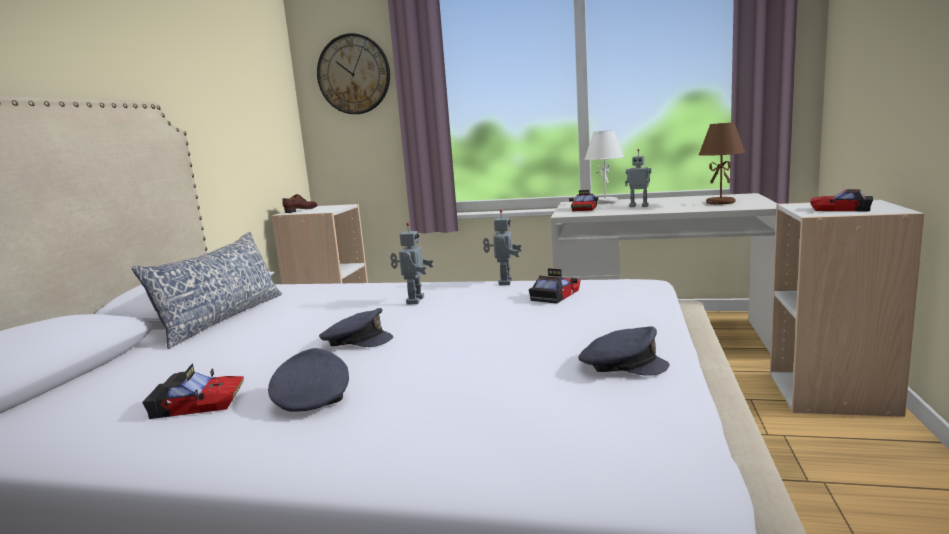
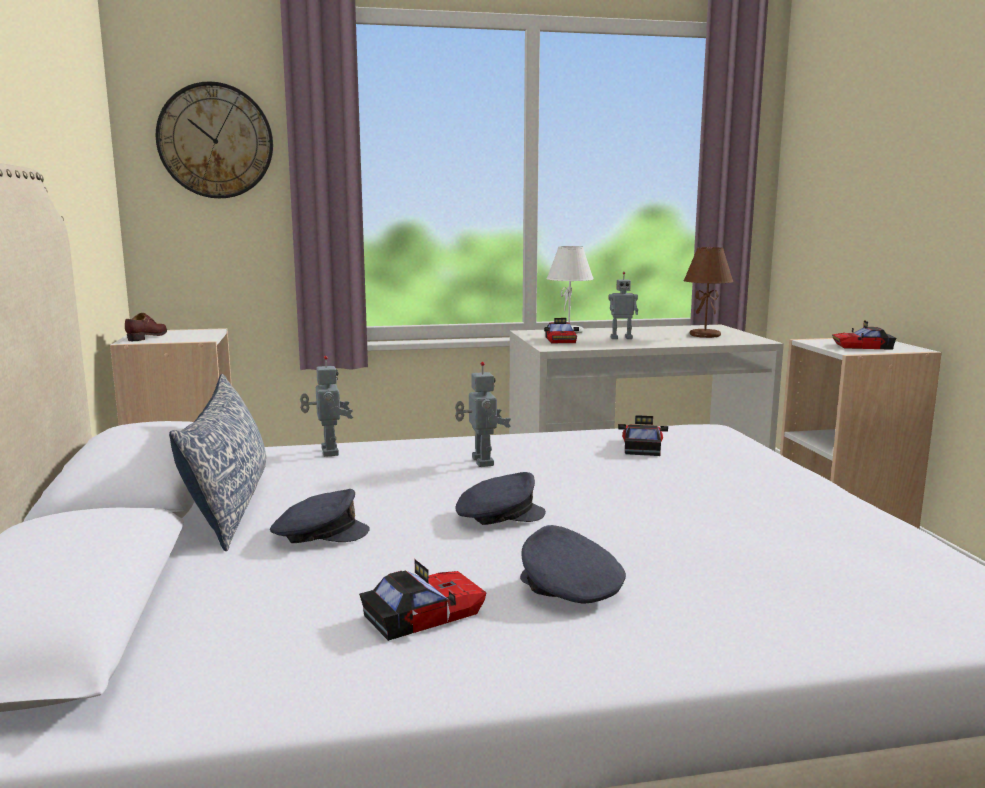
camera: 25 degrees left, 0 degrees up
(504, 282) = (556, 434): toy robot -> toy robot (328, 452)
(621, 365) = (832, 515): grey cap -> grey cap (319, 533)

